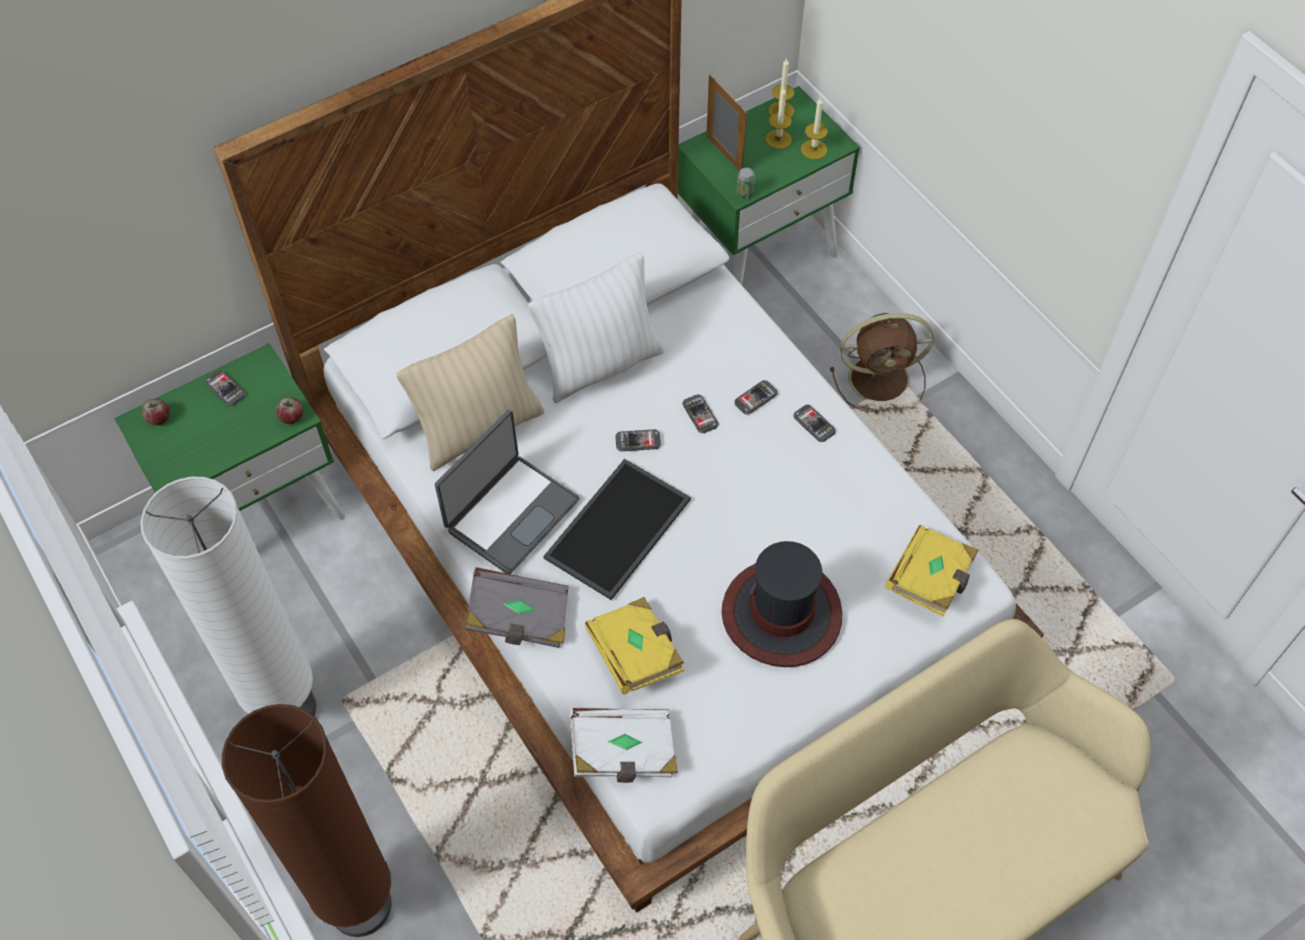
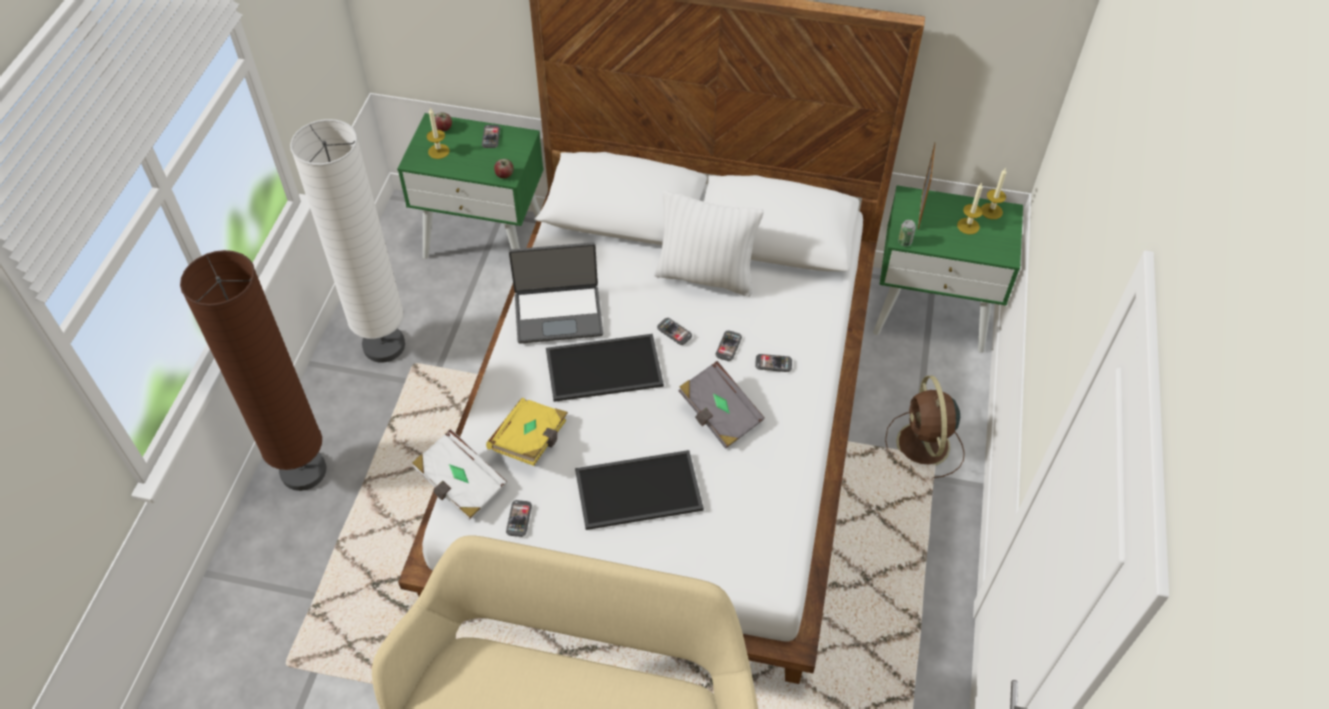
camera: 45 degrees right, 5 degrees down
(479, 429) = (598, 258): beige pillow -> none
(519, 619) = (496, 370): grey book -> grey book (719, 415)
(782, 614) = (637, 492): hat -> tray
(814, 149) = (985, 248): candle -> candle (438, 151)
(814, 424) = (791, 406): phone -> phone (519, 519)
(882, 378) = (923, 446): brown fan -> brown fan turned 45 degrees clockwise
(930, 580) = (751, 553): yellow book -> none

